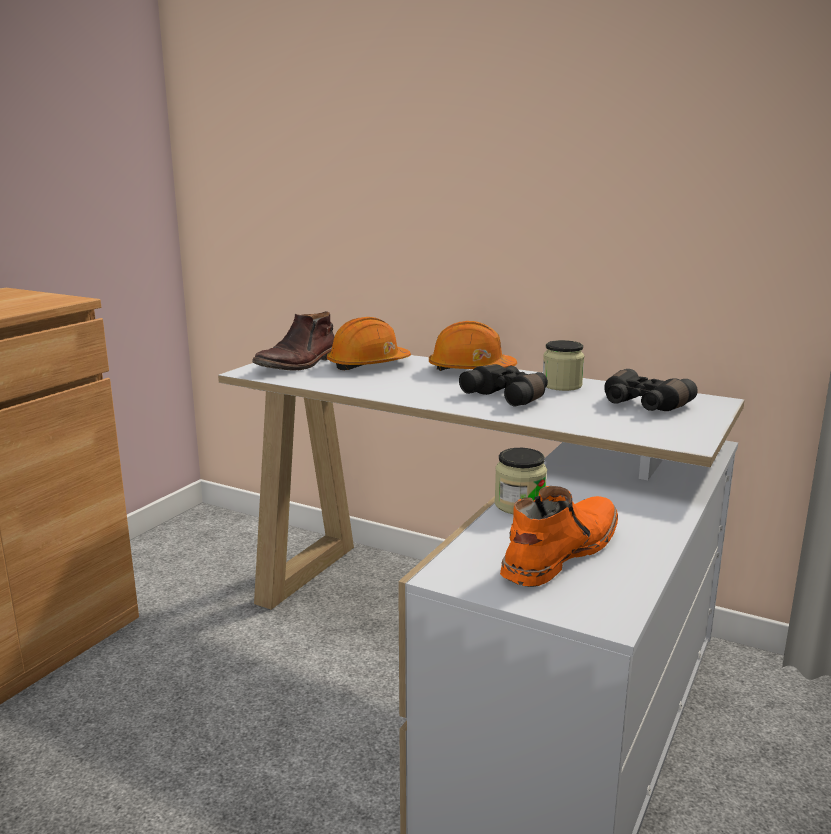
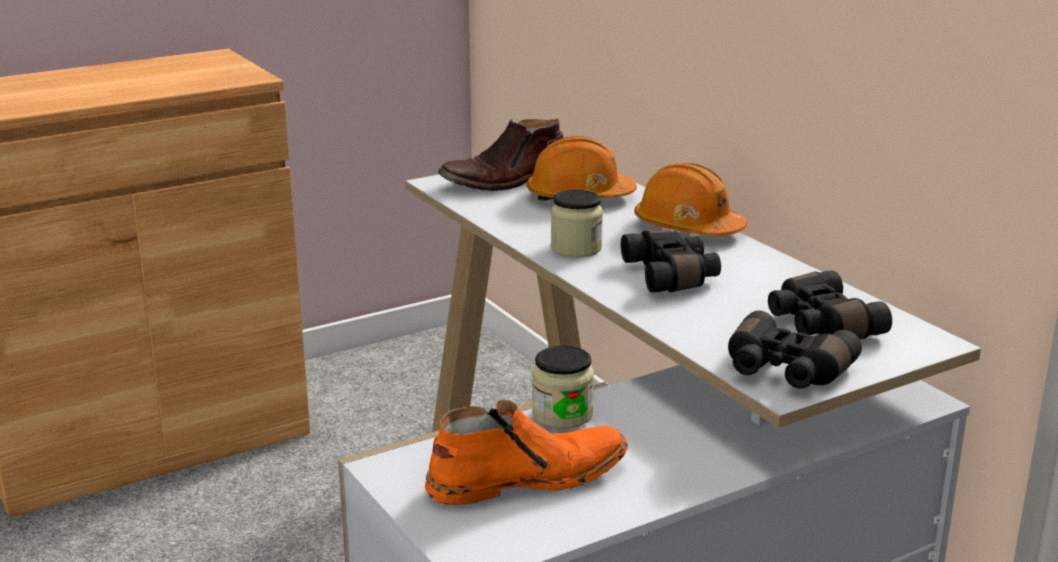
camera: 30 degrees right, 5 degrees up
(562, 385) = (765, 274): jar -> jar (576, 248)
(670, 433) = (784, 371): none -> black binoculars

